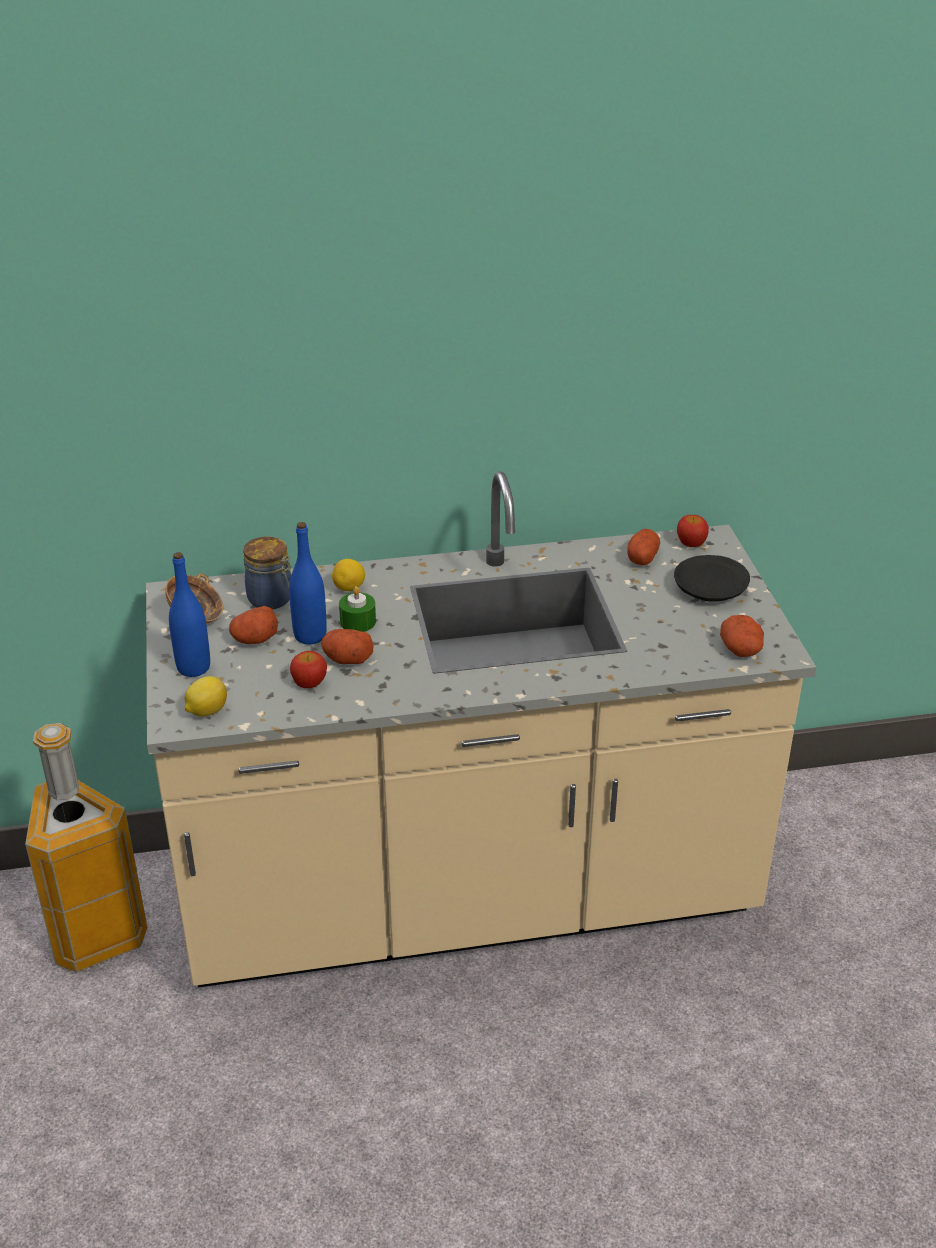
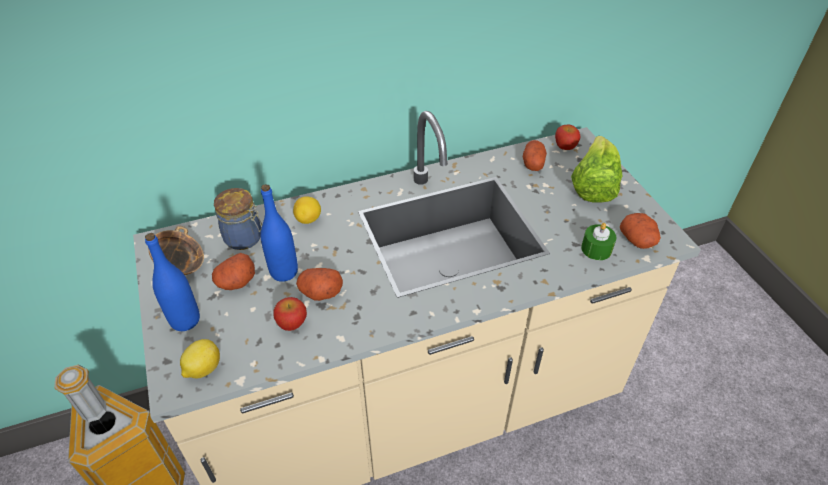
camera: 10 degrees left, 10 degrees up
(358, 622) = (322, 252): green candle -> green candle (596, 249)
(709, 589) = (593, 186): black plate -> lettuce

